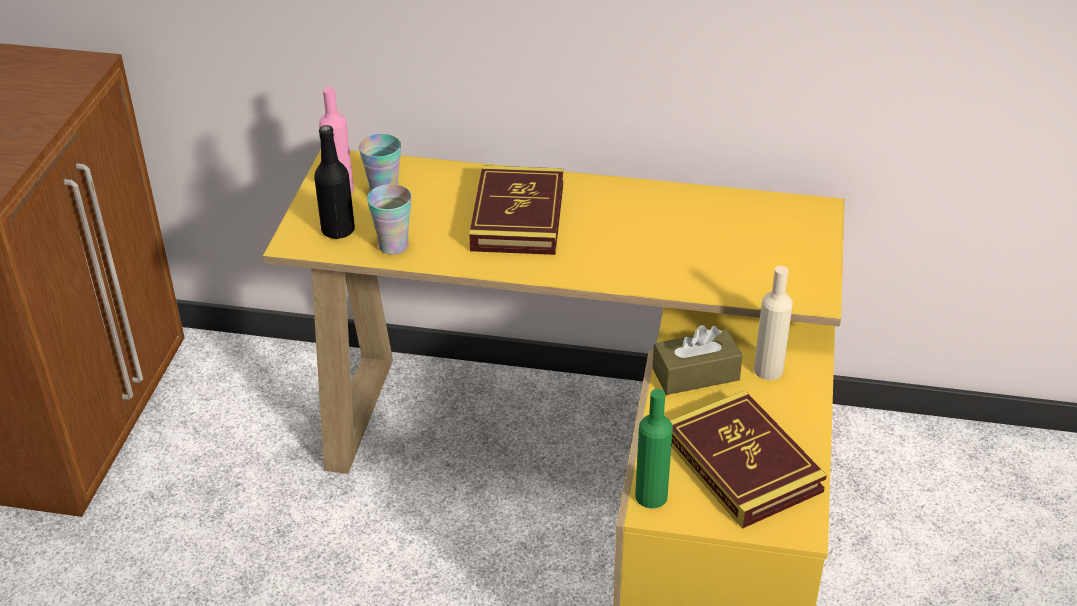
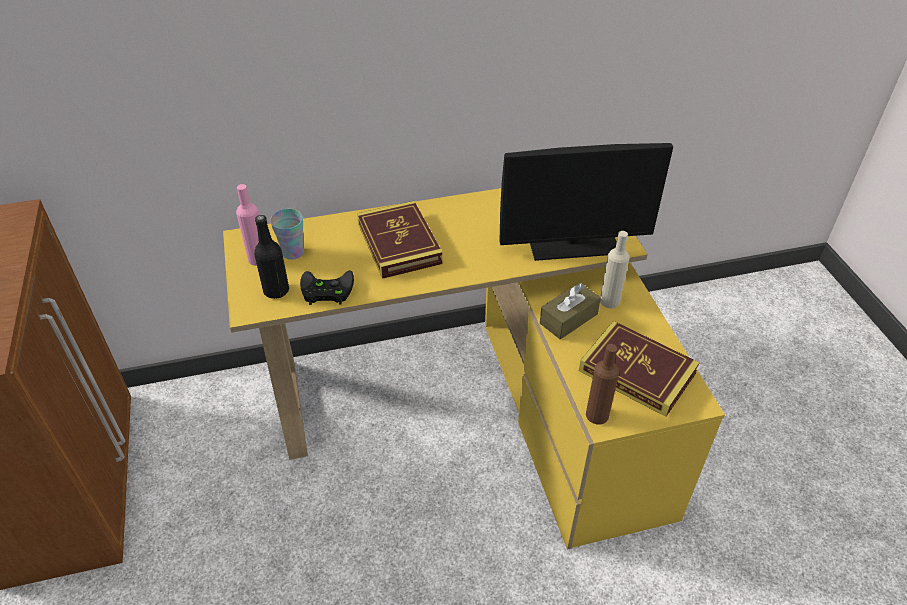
camera: 25 degrees left, 5 degrees up
(393, 246) = (325, 290): cup -> black game controller
(651, 496) = (597, 415): green bottle -> brown bottle
(745, 278) = (573, 244): none -> monitor

